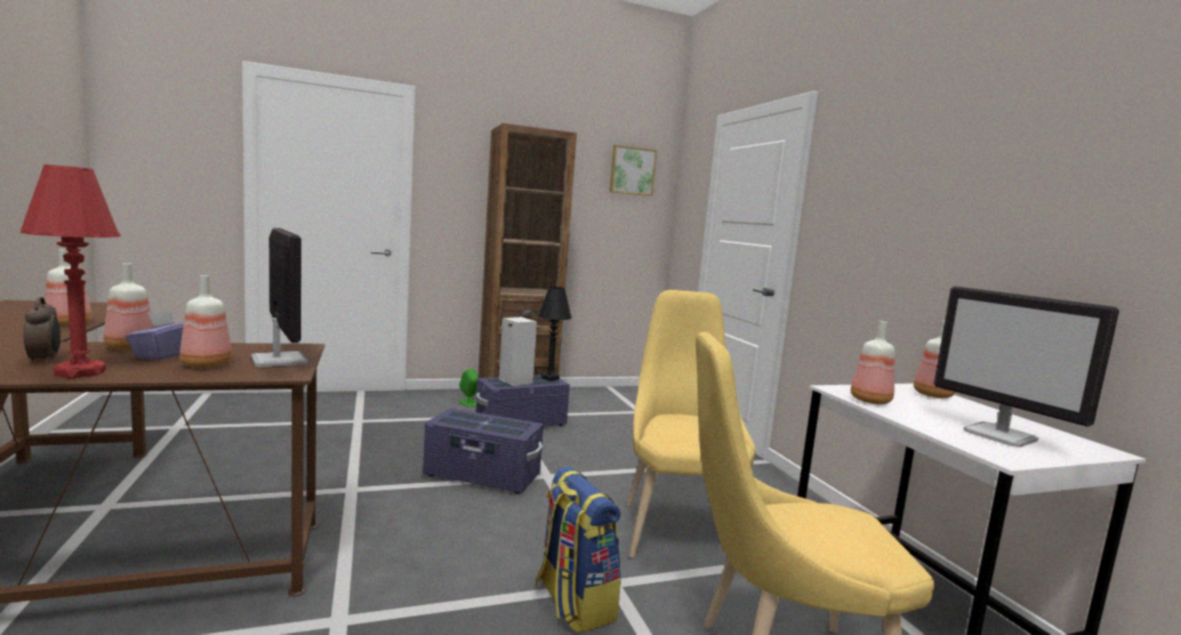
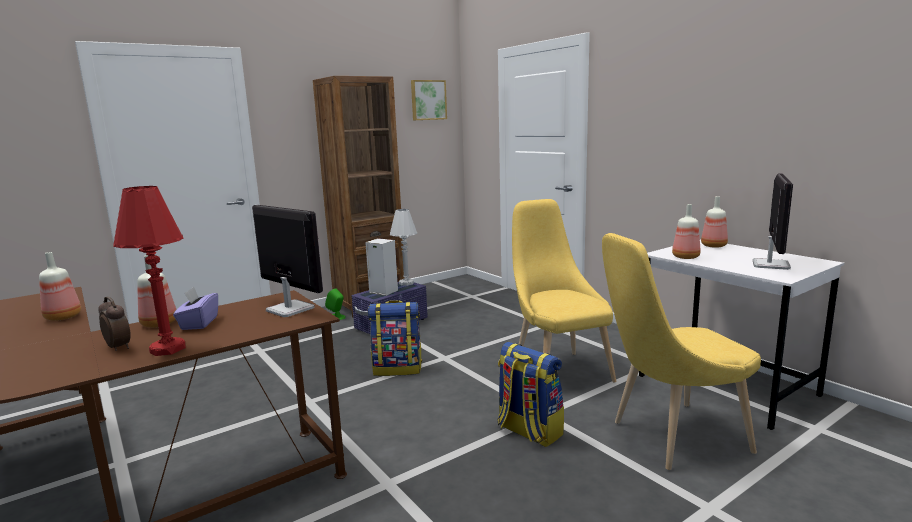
camera: 15 degrees left, 5 degrees up
(207, 365) = (247, 324): bottle -> none
(482, 476) = (398, 369): purple storage box -> backpack
(550, 378) = (406, 283): black table lamp -> white table lamp
(1001, 436) = (770, 265): monitor -> monitor turned 105 degrees counterclockwise

